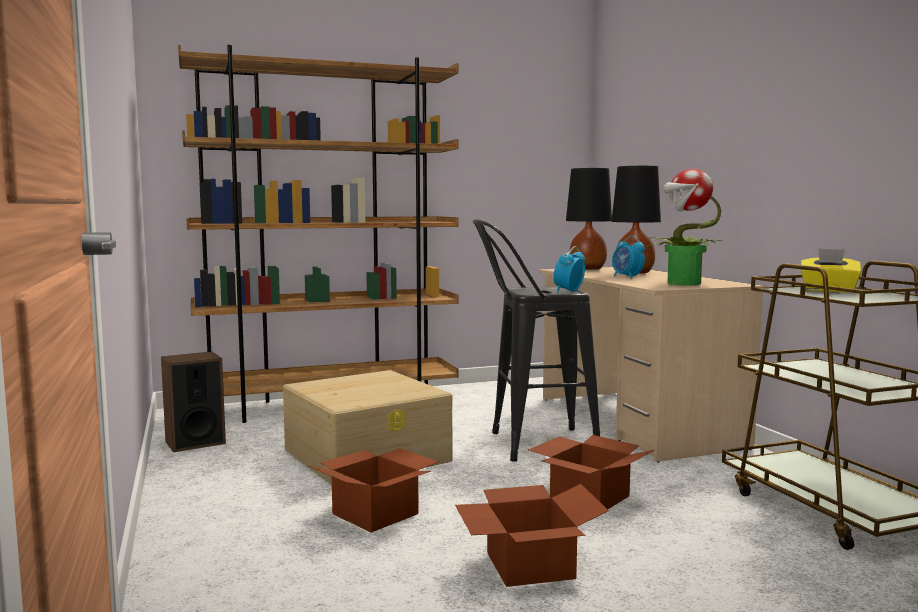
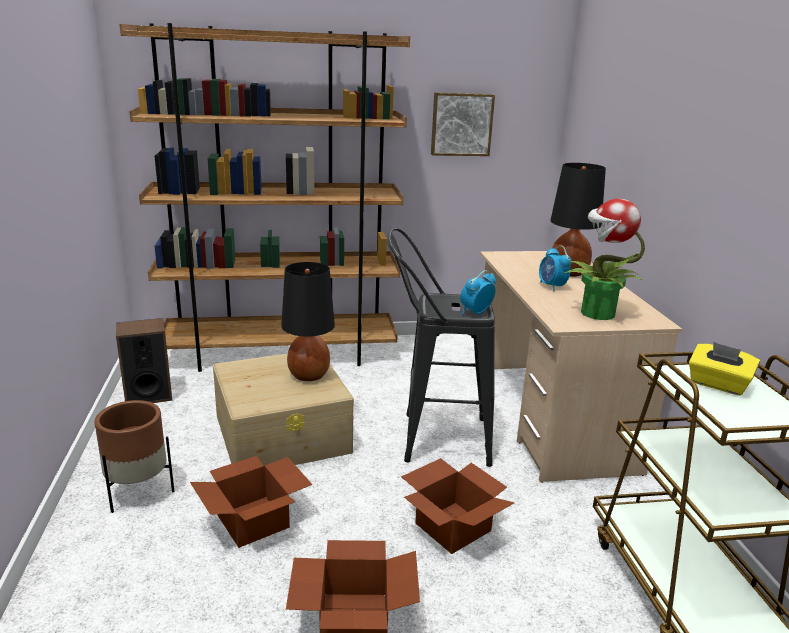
camera: 10 degrees right, 15 degrees up
(229, 507) = (139, 492): none -> brown planter
(498, 159) = (461, 124): none -> picture
(587, 269) = (527, 256): black table lamp -> black table lamp (308, 375)

